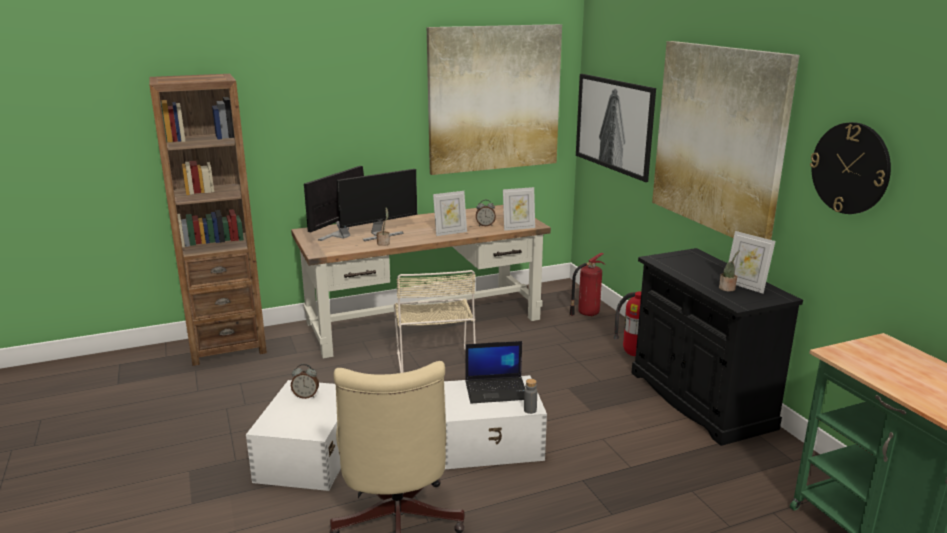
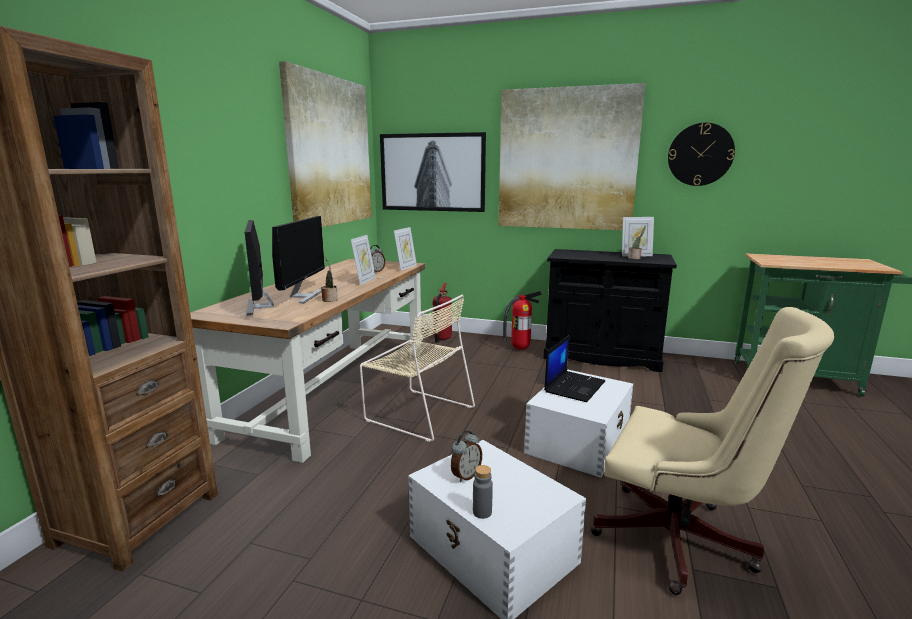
camera: 50 degrees left, 5 degrees down
(530, 410) = (622, 386): grey bottle -> grey bottle (482, 512)

